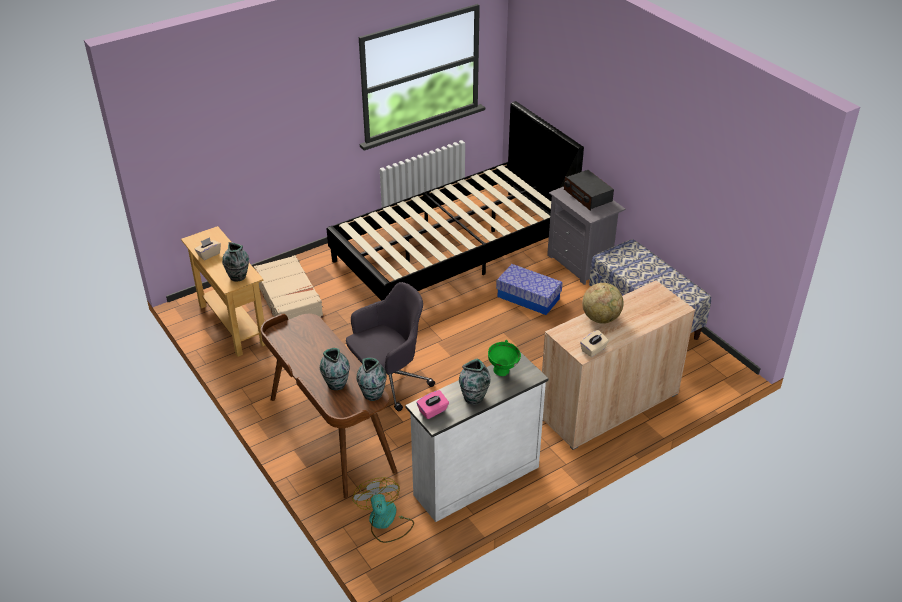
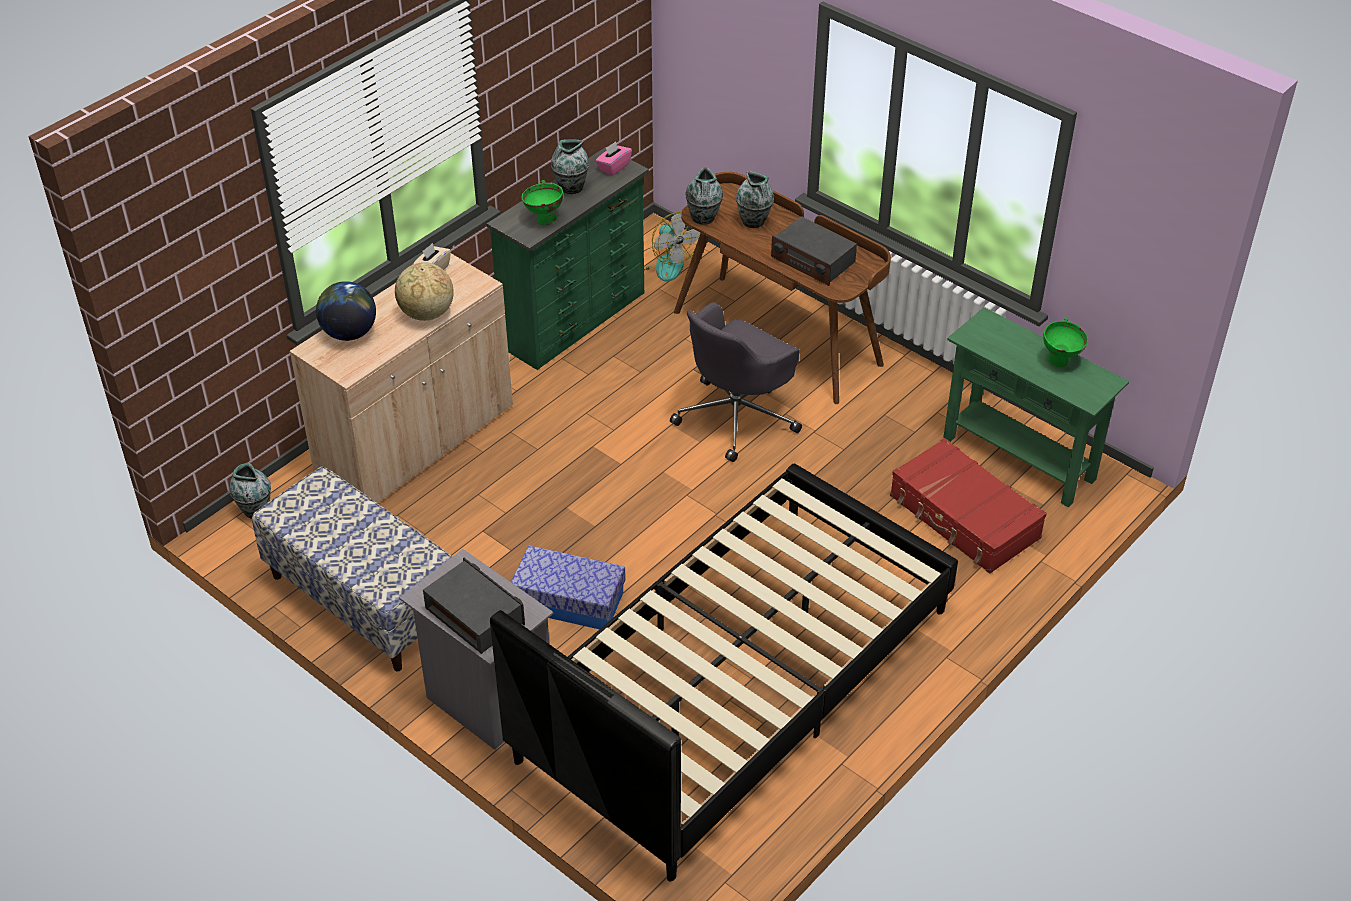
camera: 165 degrees right, 5 degrees up
(209, 254) = (1060, 361): beige tissue box -> green bowl
(232, 324) = (1018, 458): beige console table -> green console table
(238, 277) = (985, 333): vase -> vase (255, 509)
(289, 299) = (964, 518): beige suitcase -> red suitcase
(312, 344) = (813, 260): none -> radio
(475, 480) = (576, 320): white dresser -> green dresser
(654, 314) = (349, 333): none -> globe

